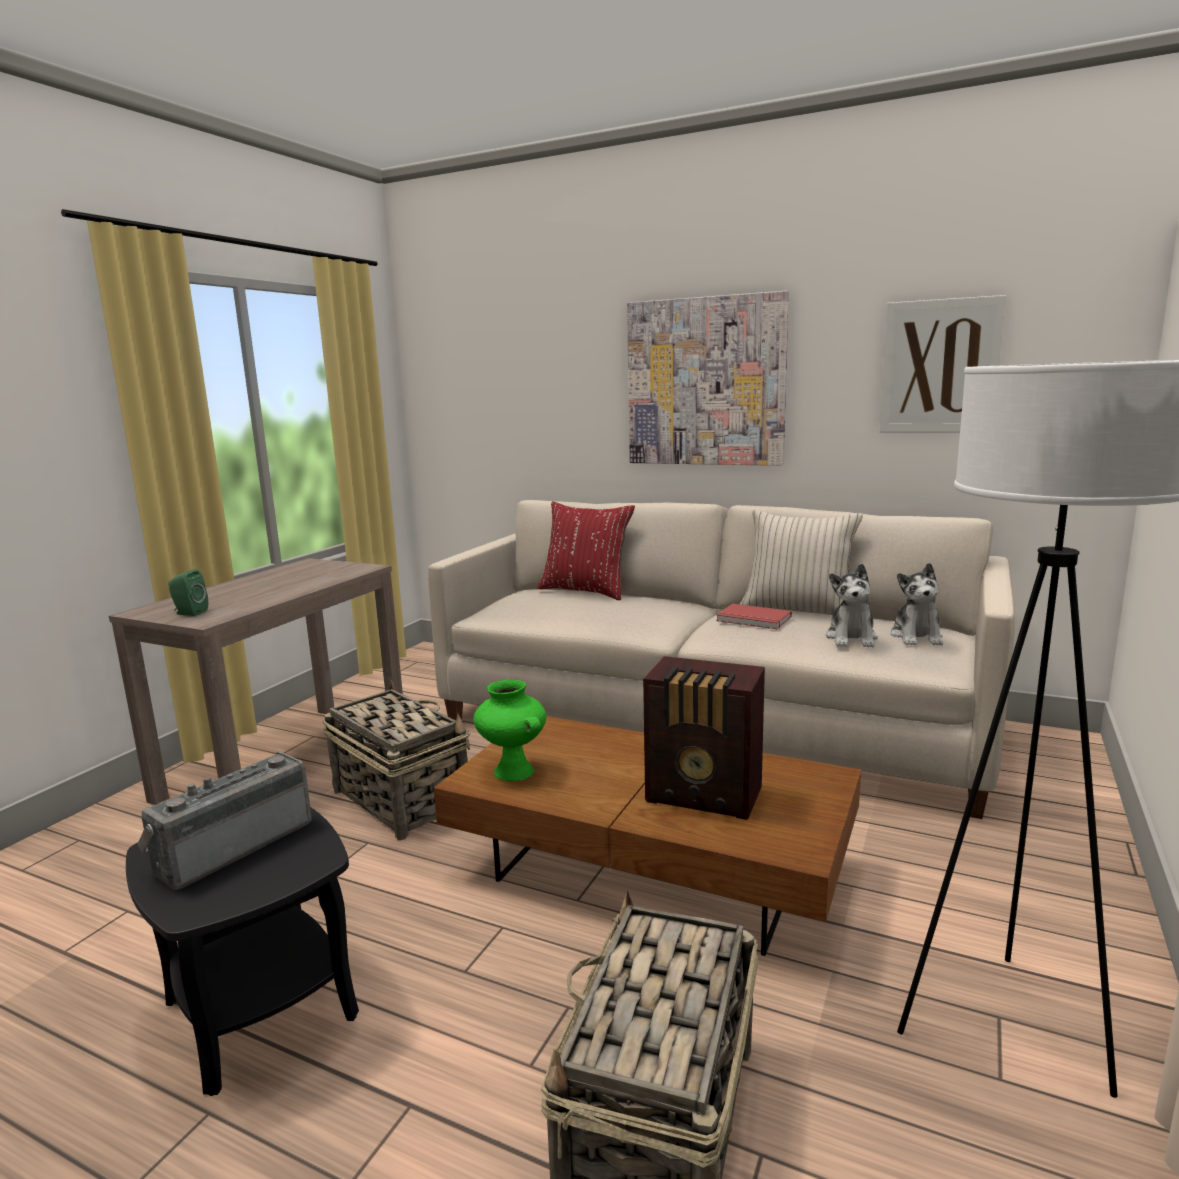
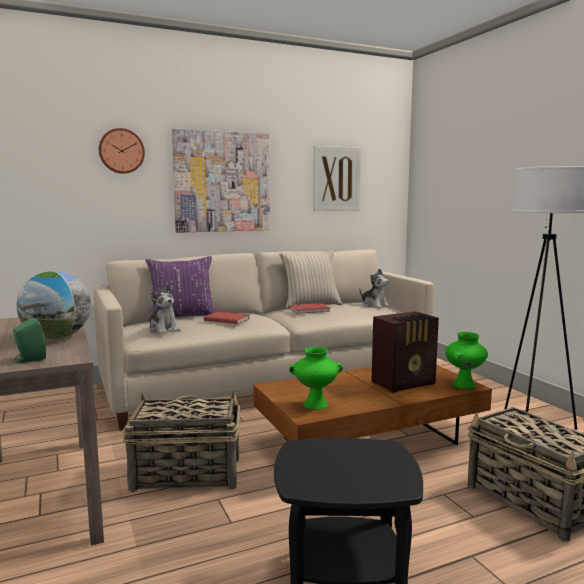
camera: 50 degrees left, 5 degrees down
(233, 846) = (336, 465): radio -> none
(276, 593) = (57, 338): none -> globe
(564, 344) = (121, 151): none -> wall clock
(586, 591) = (182, 317): red pillow -> purple pillow
(607, 607) = (227, 319): none -> red book
(792, 847) = (464, 385): none -> green vase
(851, 638) = (360, 309): plush toy -> plush toy (164, 330)

